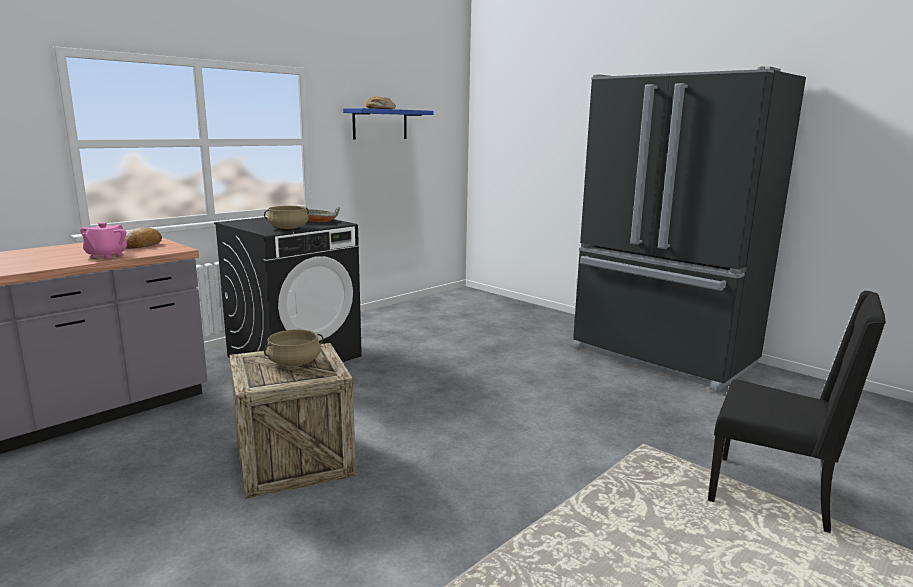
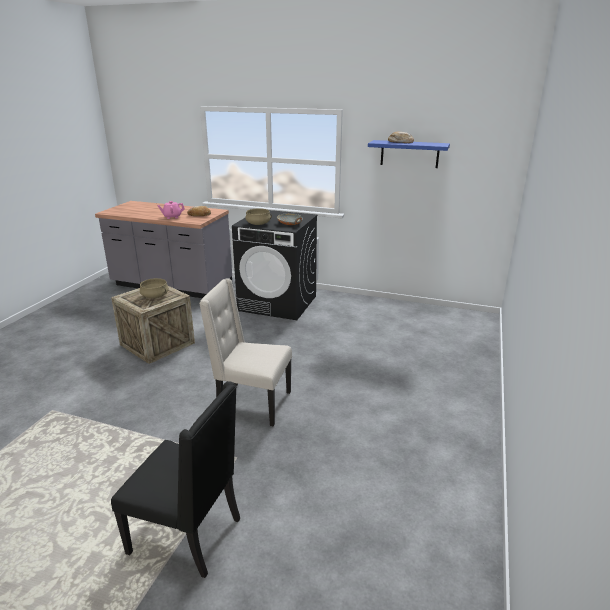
camera: 65 degrees right, 10 degrees up
(536, 417) = (251, 403): none -> beige chair
(662, 357) = (437, 449): black fridge -> none
(773, 494) = (188, 535): black chair -> black chair turned 75 degrees counterclockwise

